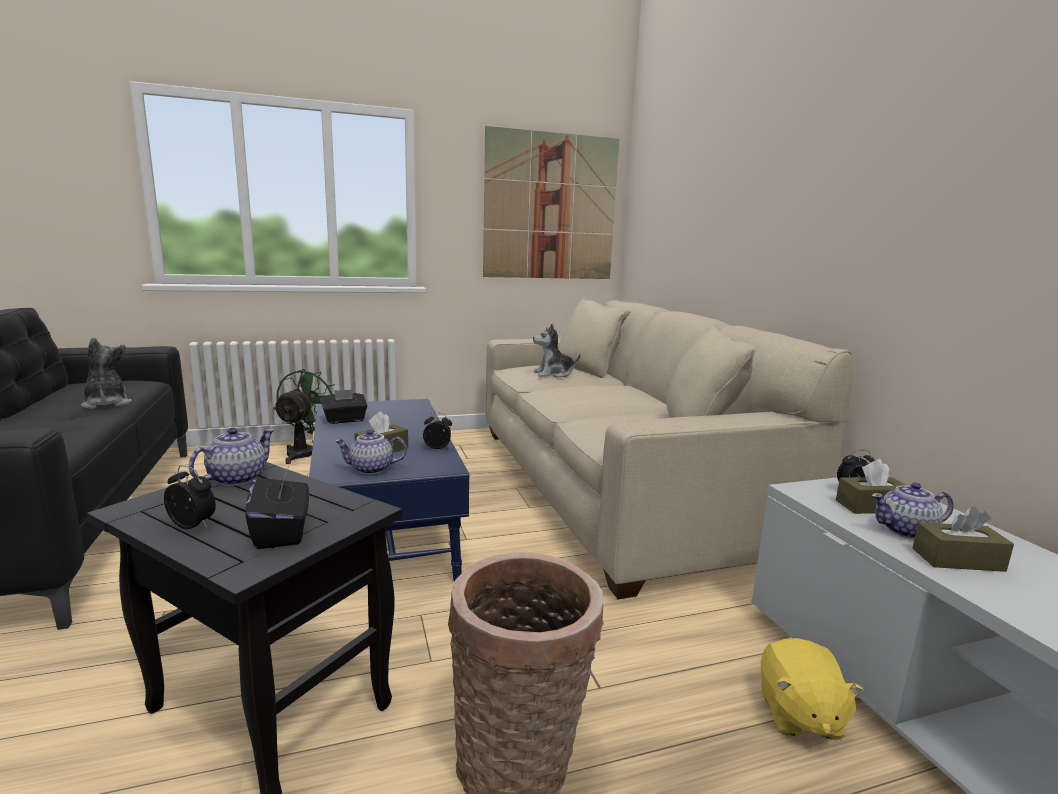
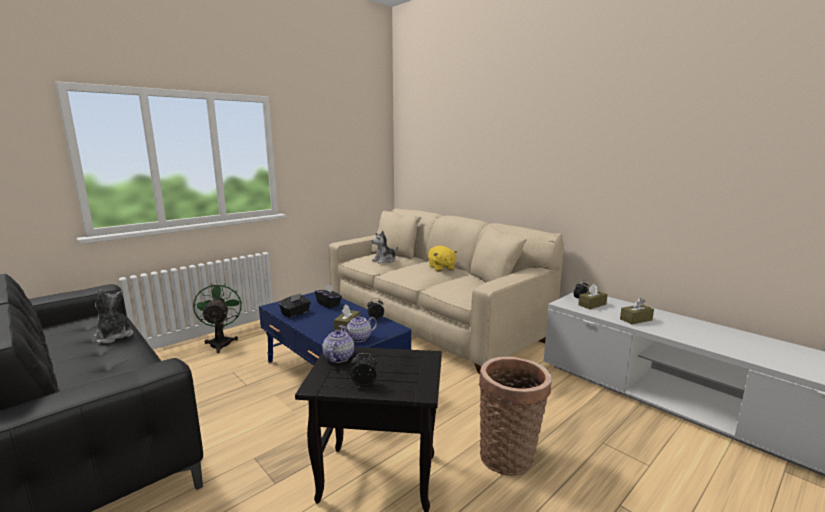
camera: 25 degrees left, 0 degrees up
(282, 532) = (409, 375): black tissue box -> black tissue box (328, 304)
(551, 207) = (354, 154): picture -> none
(798, 714) = (589, 400): yellow plush toy -> yellow plush toy (441, 268)
(907, 531) = (612, 312): teapot -> none

